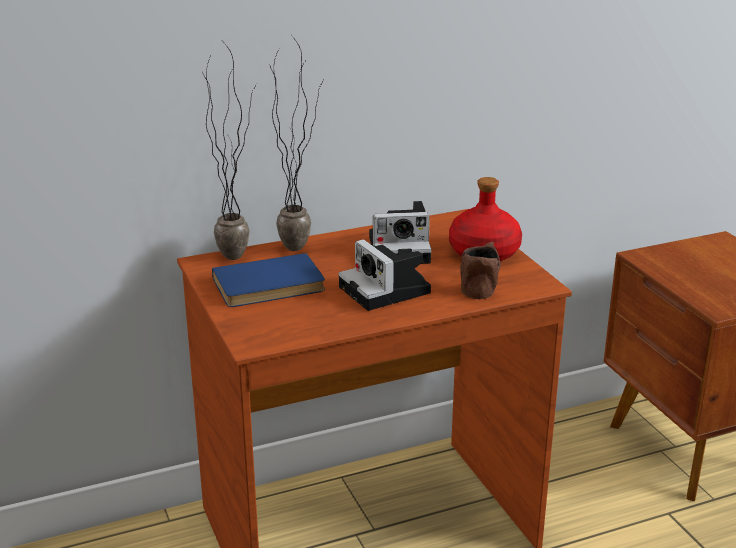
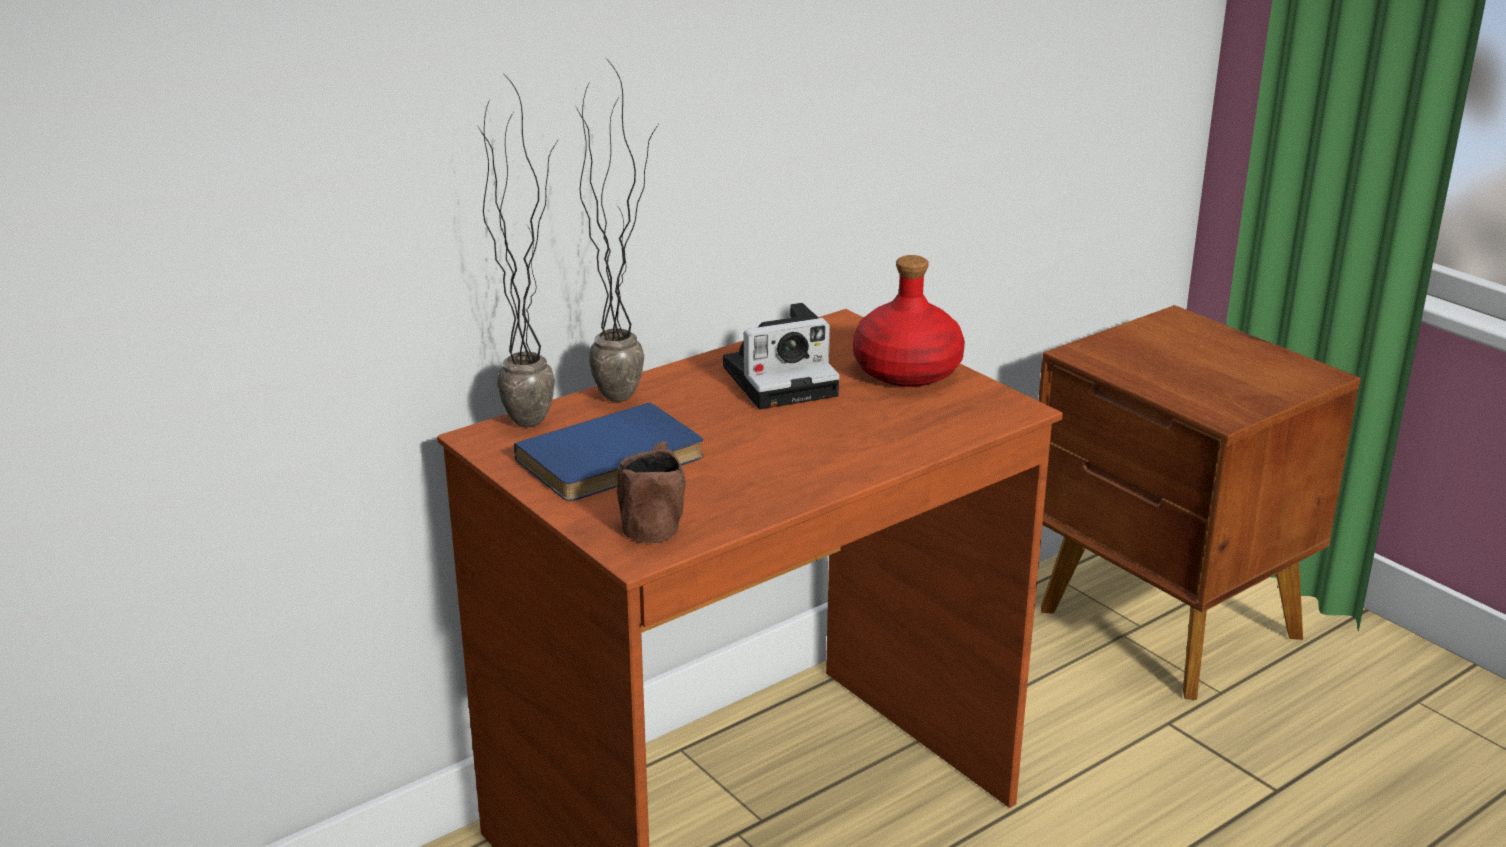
camera: 15 degrees left, 0 degrees up
(387, 291) = (799, 445): camera -> none
(480, 286) = (931, 422): brown mug -> brown mug (653, 519)

